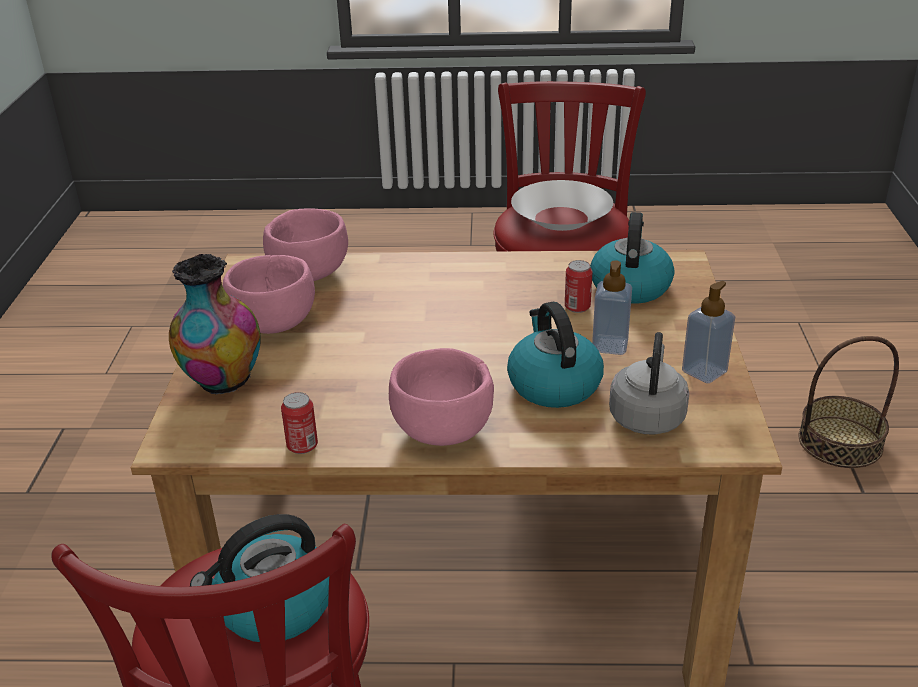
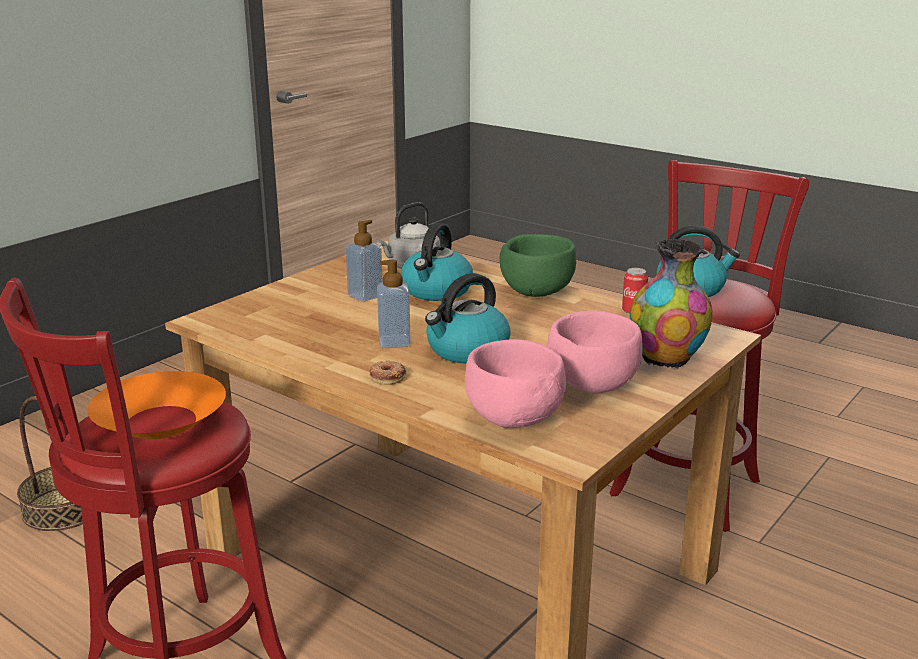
camera: 145 degrees left, 10 degrees down
(443, 432) = (537, 292): pink bowl -> green bowl
(445, 272) = (387, 376): none -> donut
(561, 218) = (161, 421): white bowl -> orange bowl
(577, 307) = (339, 319): can -> none
(630, 286) = (275, 319): kettle -> kettle (467, 350)
(704, 371) = (340, 271): soap dispenser -> soap dispenser (394, 342)

